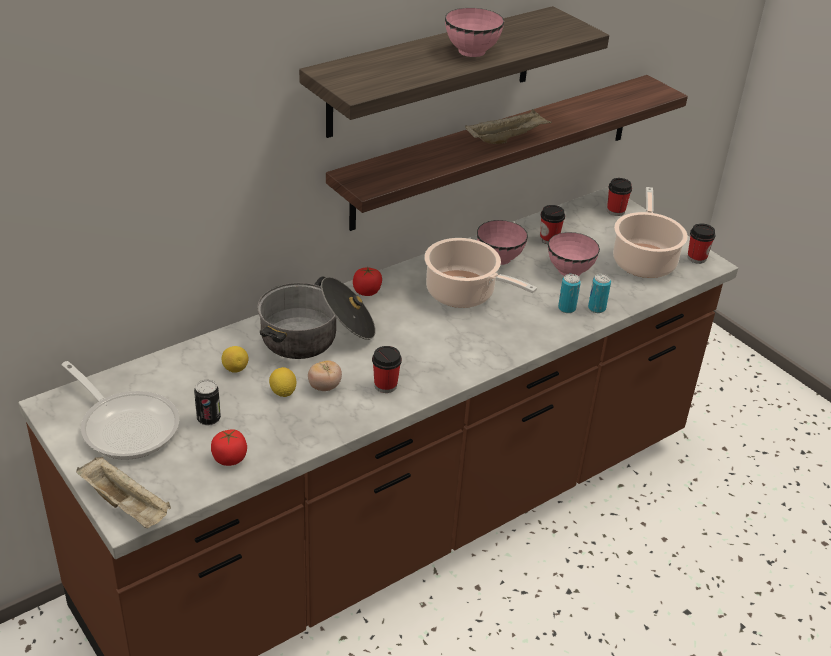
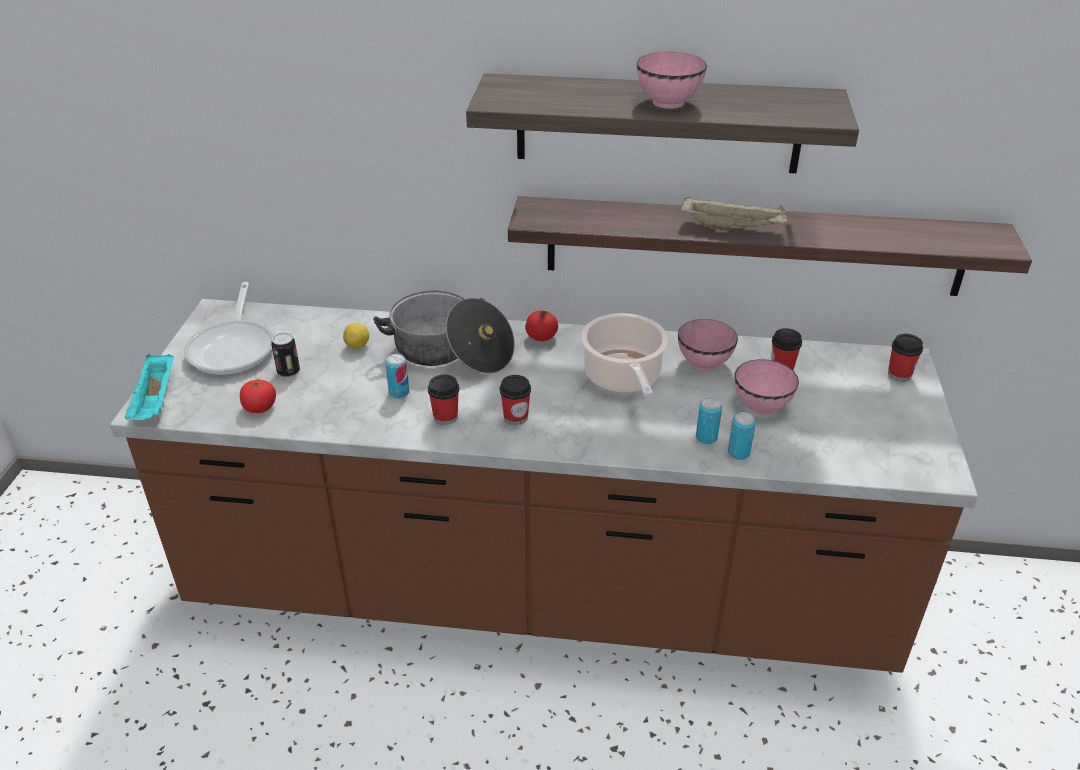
camera: 45 degrees right, 0 degrees up
(127, 506) = (156, 401): beige tray -> turquoise tray
(283, 392) = (364, 380): lemon -> none
(324, 387) = (399, 393): tomato -> can
(644, 260) = (862, 434): cooking pot -> none
(696, 258) = (933, 461): cup -> cup (515, 417)

